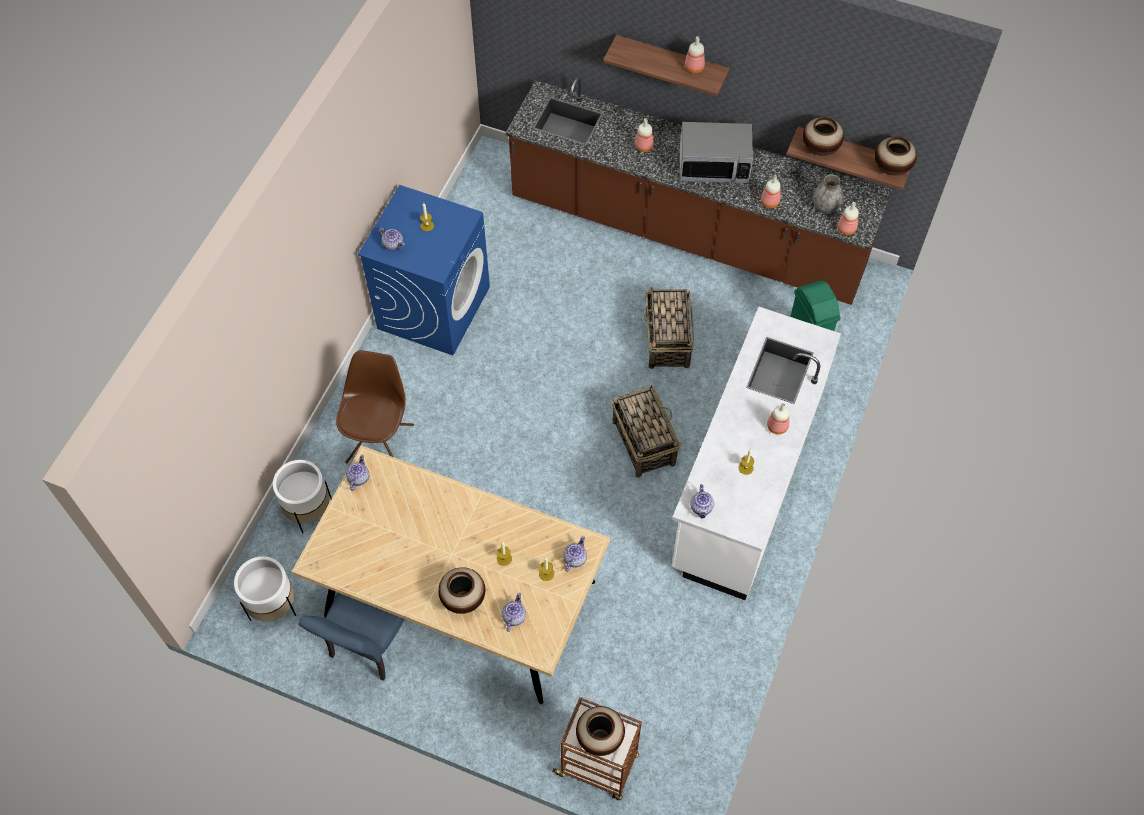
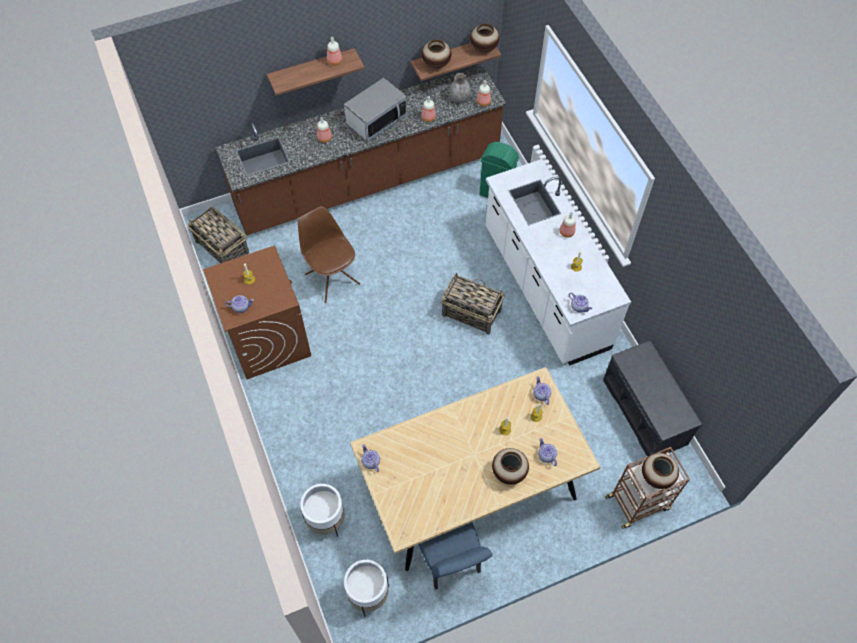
camera: 45 degrees left, 0 degrees up
(380, 442) = (324, 442): brown chair -> brown chair (332, 278)
(433, 307) = (267, 338): blue washing machine -> brown washing machine
(667, 341) = (422, 248): basket -> basket (222, 247)
(707, 691) = (645, 412): none -> grey bench

